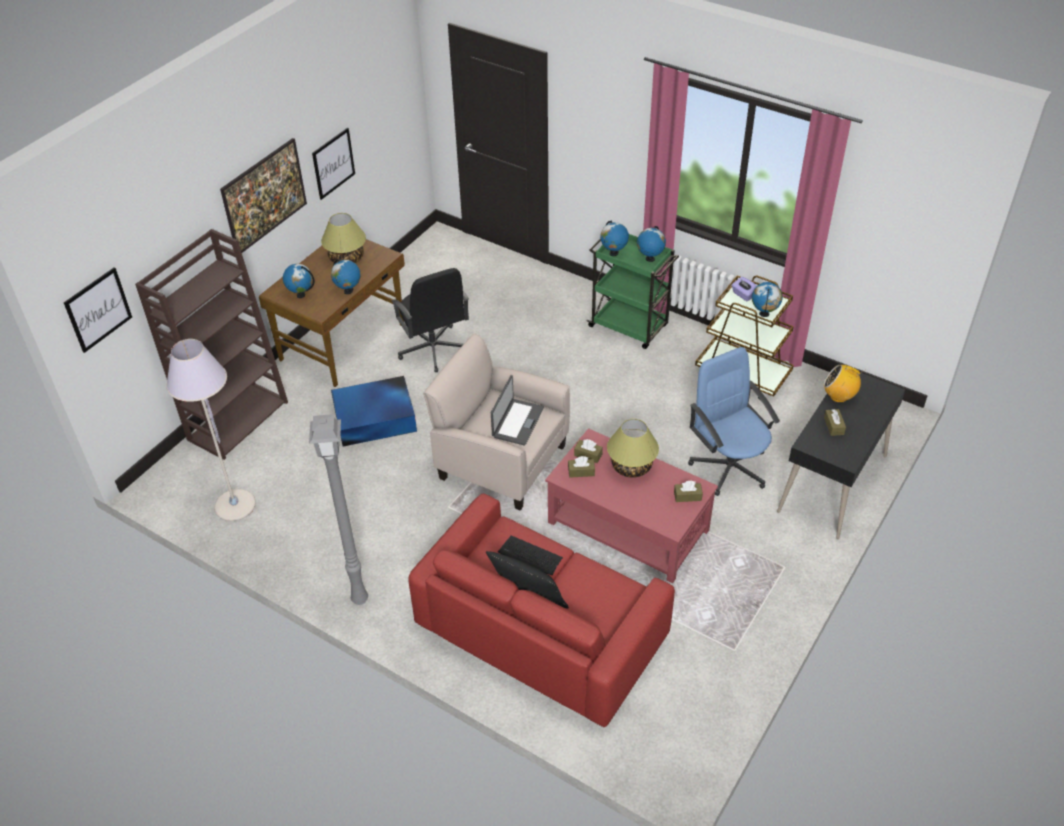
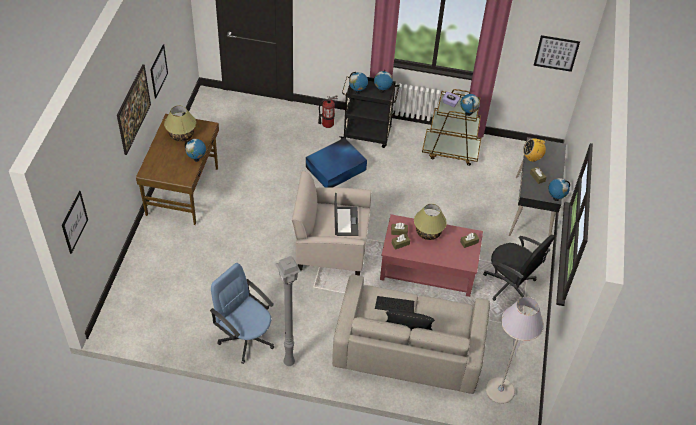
camera: 25 degrees left, 5 degrees up
(235, 505) = (173, 325): grey floor lamp -> grey floor lamp (499, 390)
(238, 420) = (141, 265): brown bookcase -> none
(301, 295) = (165, 169): globe -> globe (555, 198)
(376, 418) = (235, 240): blue storage box -> blue storage box (336, 168)
(433, 349) = (247, 181): black office chair -> black office chair (510, 285)
(541, 631) = (408, 348): red sofa -> beige sofa
(580, 301) = (327, 123): none -> fire extinguisher
(629, 326) = (367, 134): green cart -> black cart
(729, 466) = (469, 214): blue office chair -> blue office chair (246, 337)
(918, 241) = (556, 53): none -> picture

